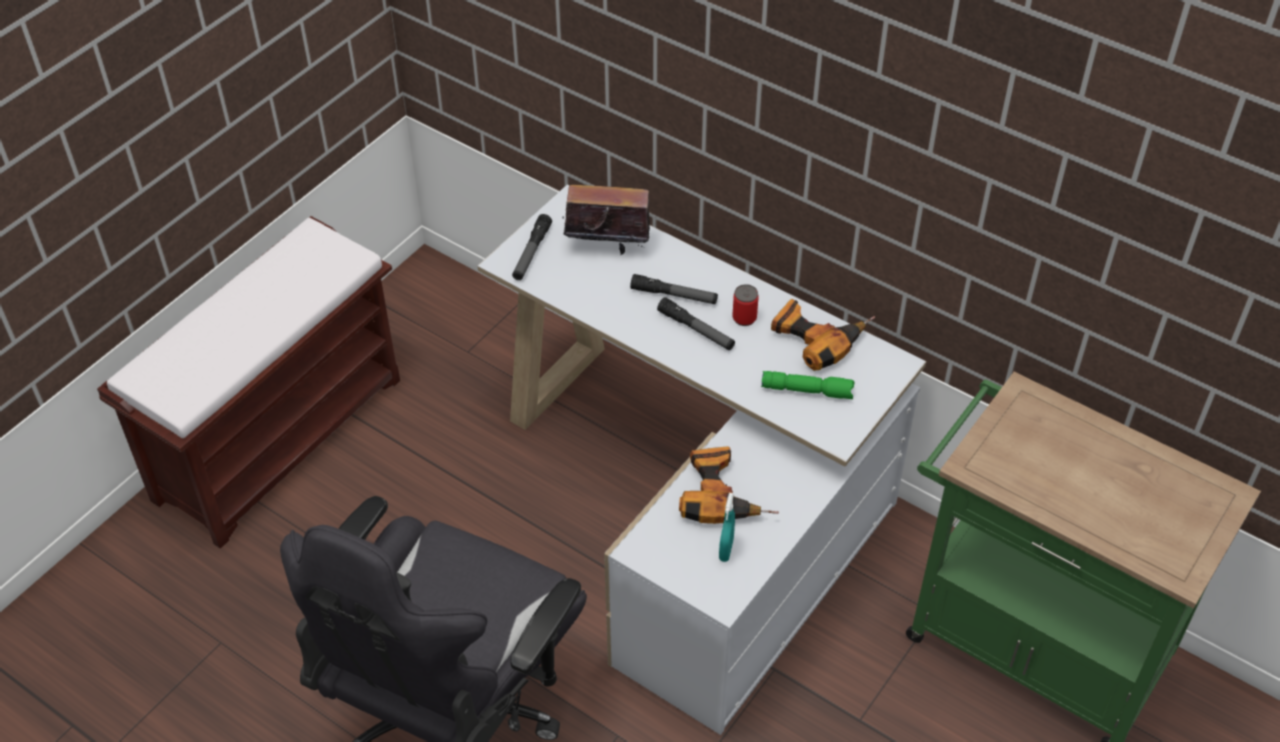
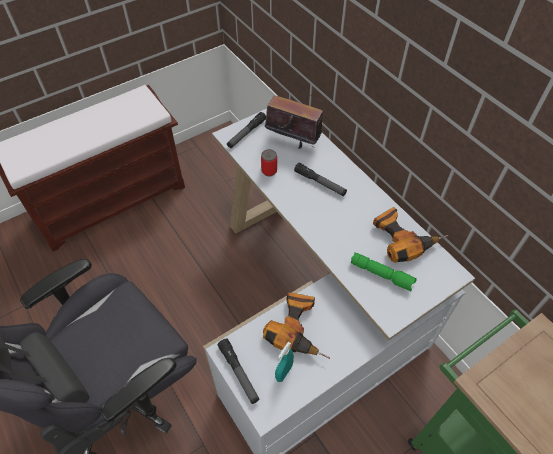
camera: 20 degrees right, 5 degrees up
(696, 330) = (324, 209): flashlight -> flashlight (239, 373)
(744, 318) = (359, 210): can -> can (269, 171)

